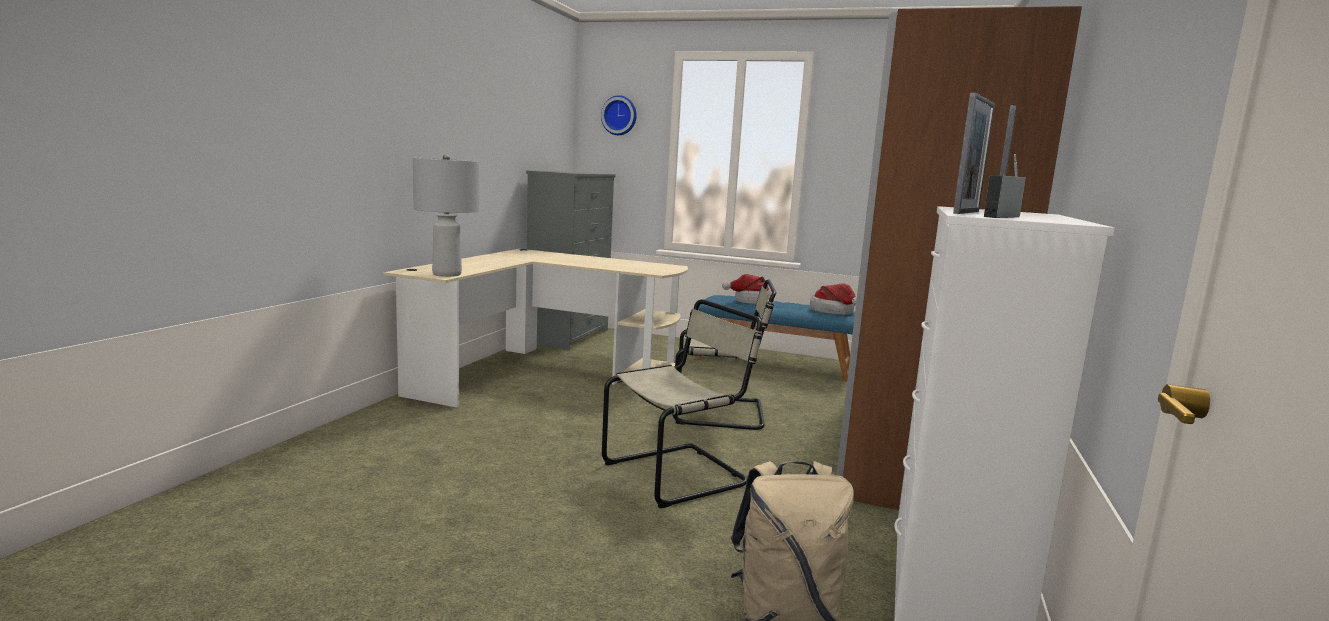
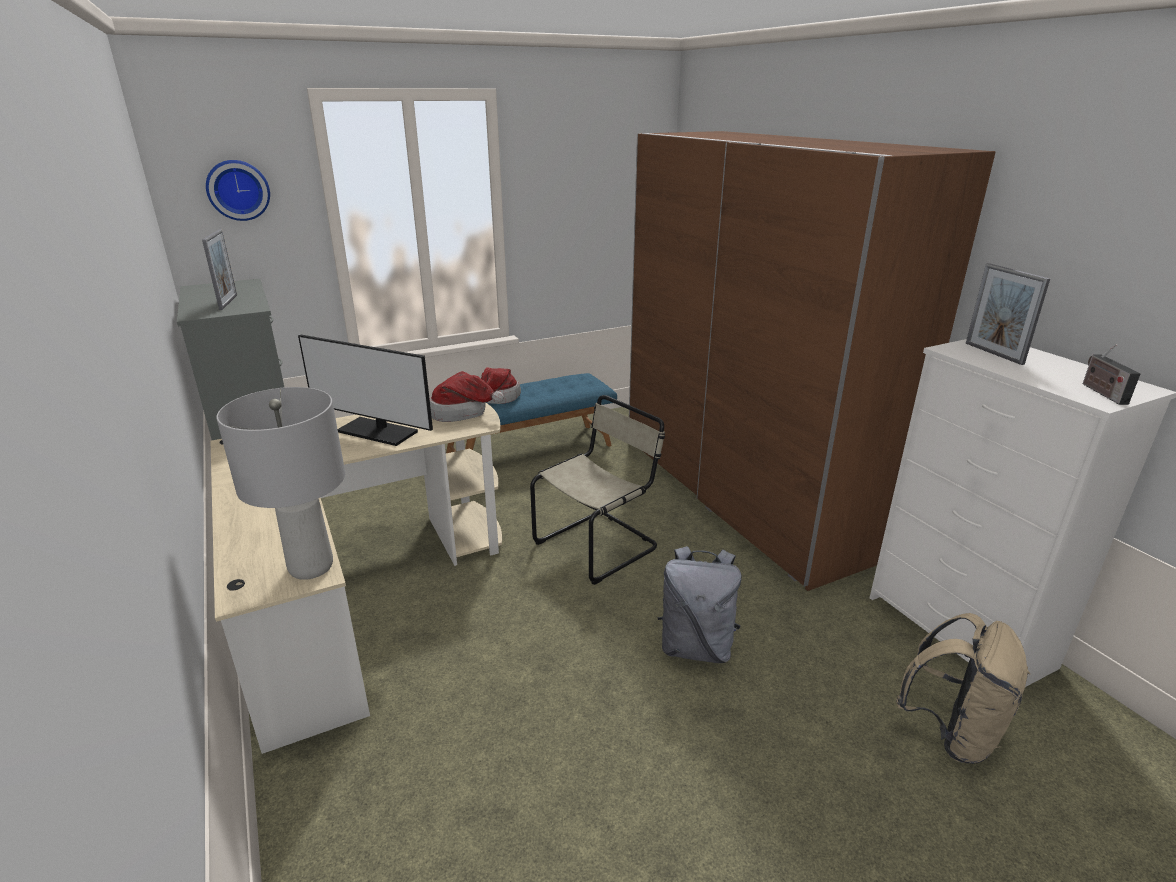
camera: 45 degrees left, 15 degrees up
(595, 262) = (377, 432): none -> monitor
(679, 474) = (696, 647): beige chair -> grey backpack
(834, 312) = (583, 383): hat -> hat (463, 412)
(966, 212) = (1052, 385): picture frame -> picture frame (228, 302)

